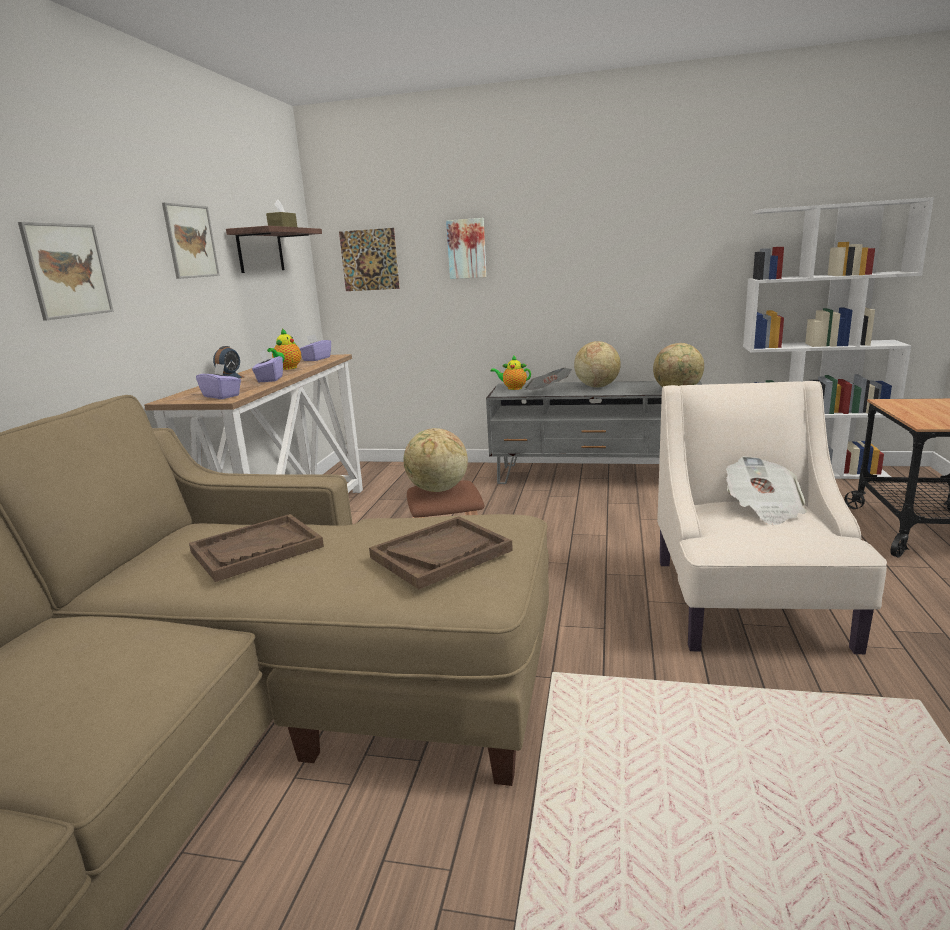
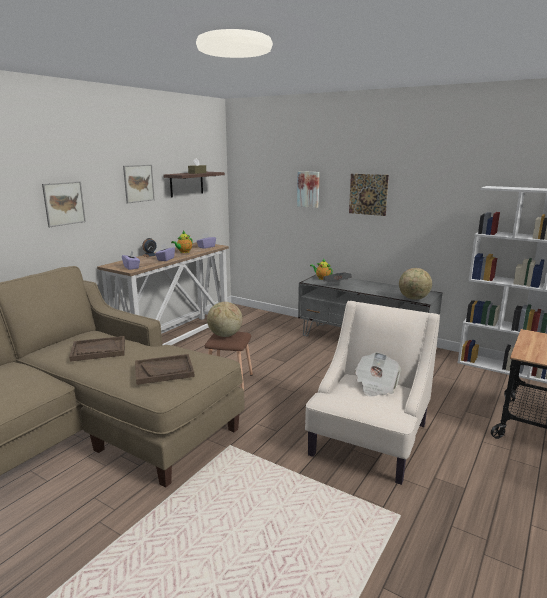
camera: 20 degrees right, 0 degrees up
(369, 260) = (256, 189): picture -> picture (368, 194)
(596, 386) = (371, 286): globe -> none

